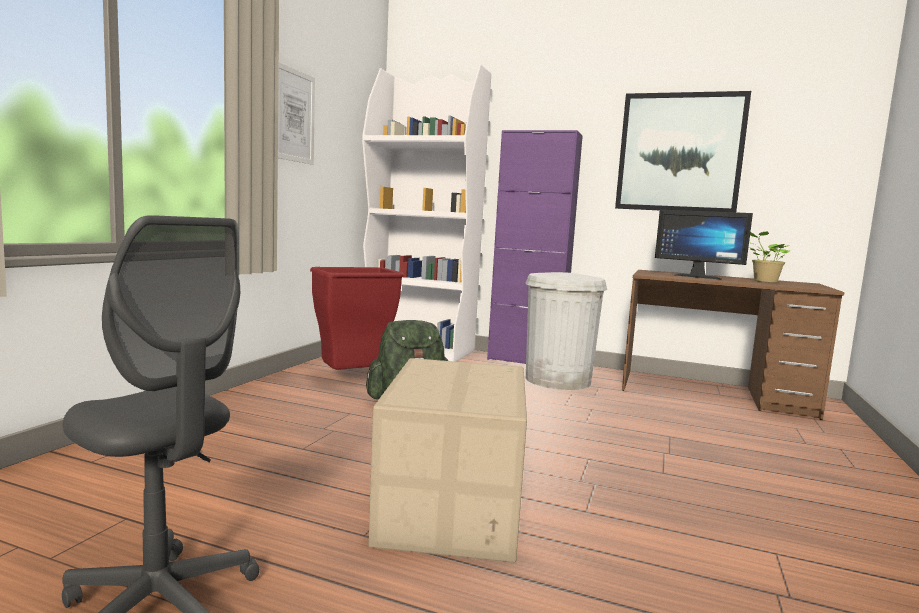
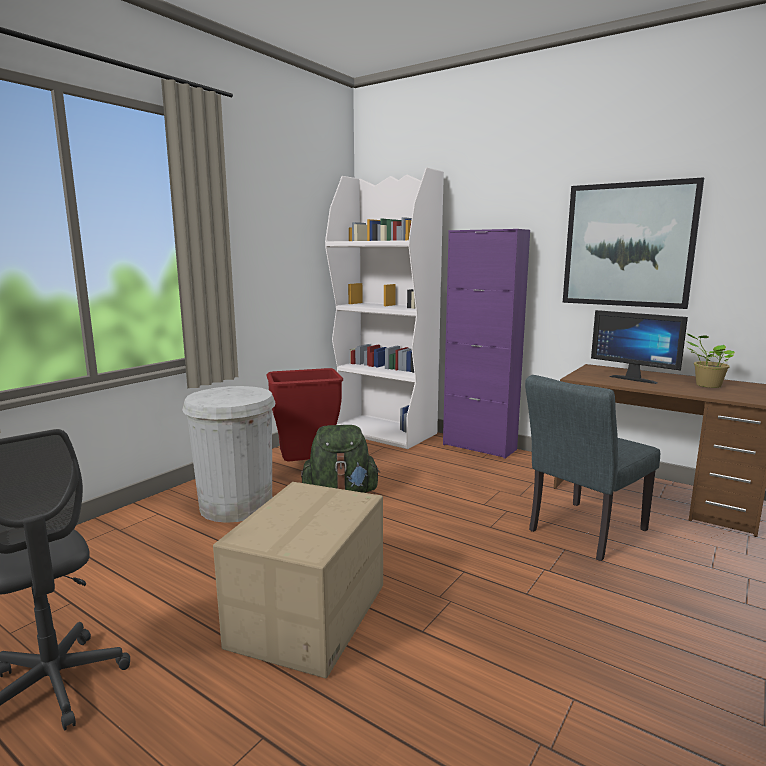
camera: 15 degrees right, 5 degrees up
(294, 116) = (252, 239): picture -> none
(558, 380) = (496, 473): white trash can -> white trash can (236, 505)
(675, 423) = (582, 533): none -> grey chair

